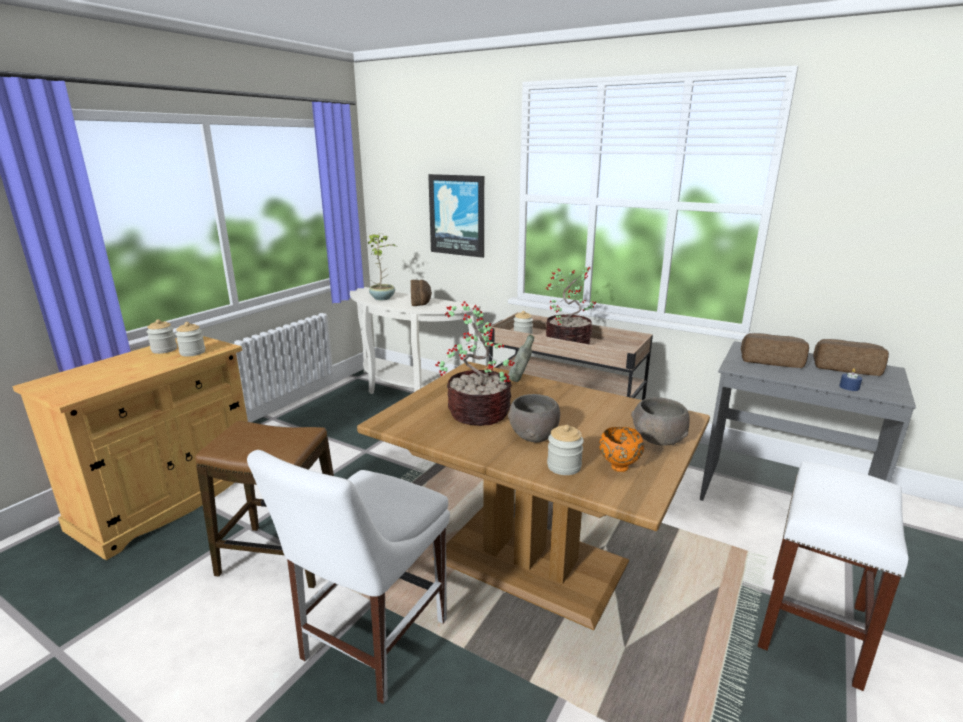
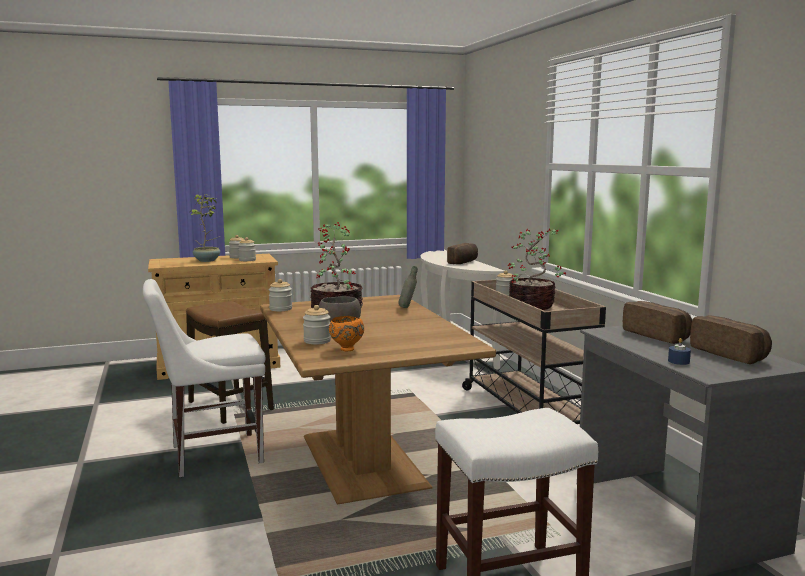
camera: 40 degrees right, 10 degrees down
(383, 298) = (440, 257): potted plant -> potted plant (207, 260)
(402, 426) = (280, 309): none -> jar
(457, 215) = (510, 185): picture -> none
(658, 439) = (413, 347): grey bowl -> none

